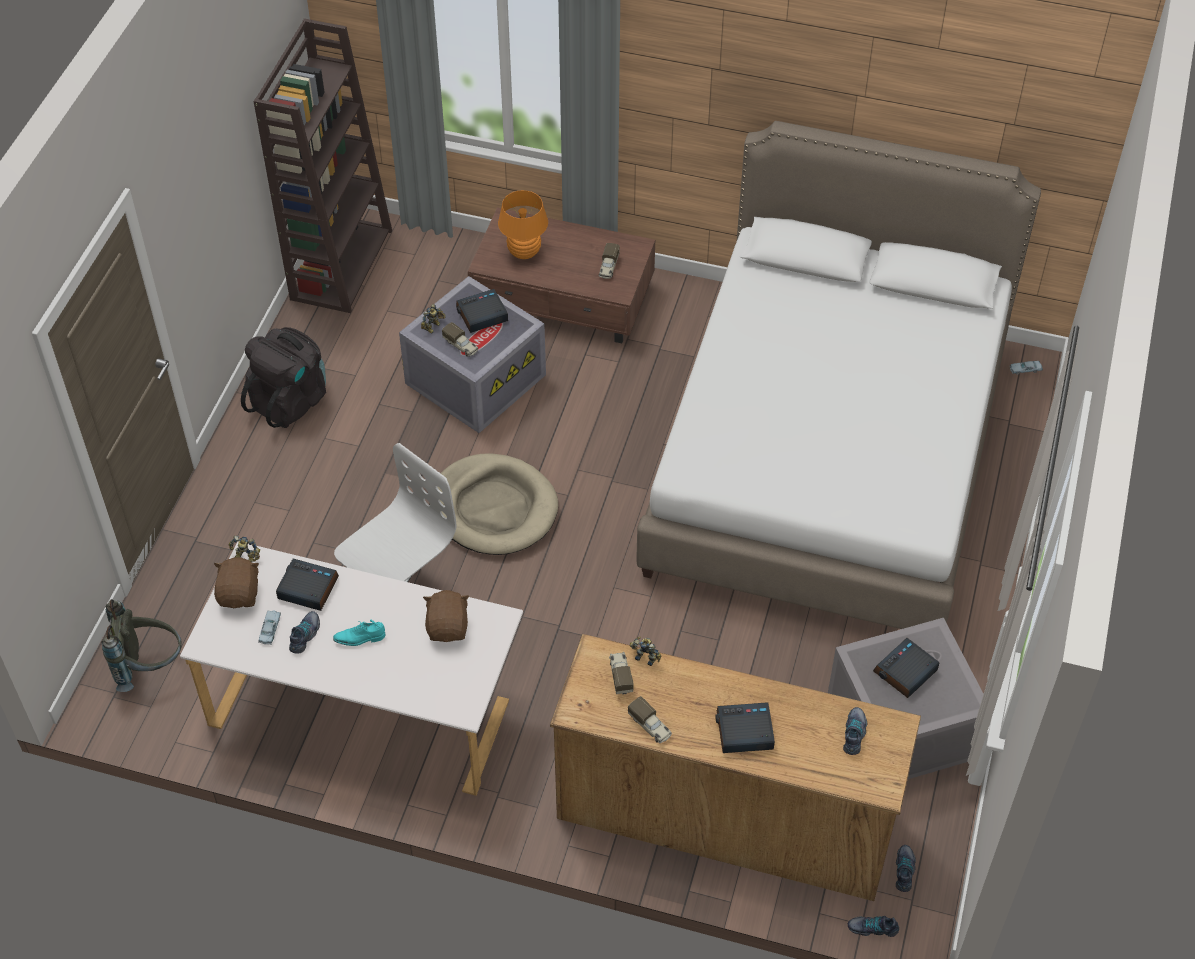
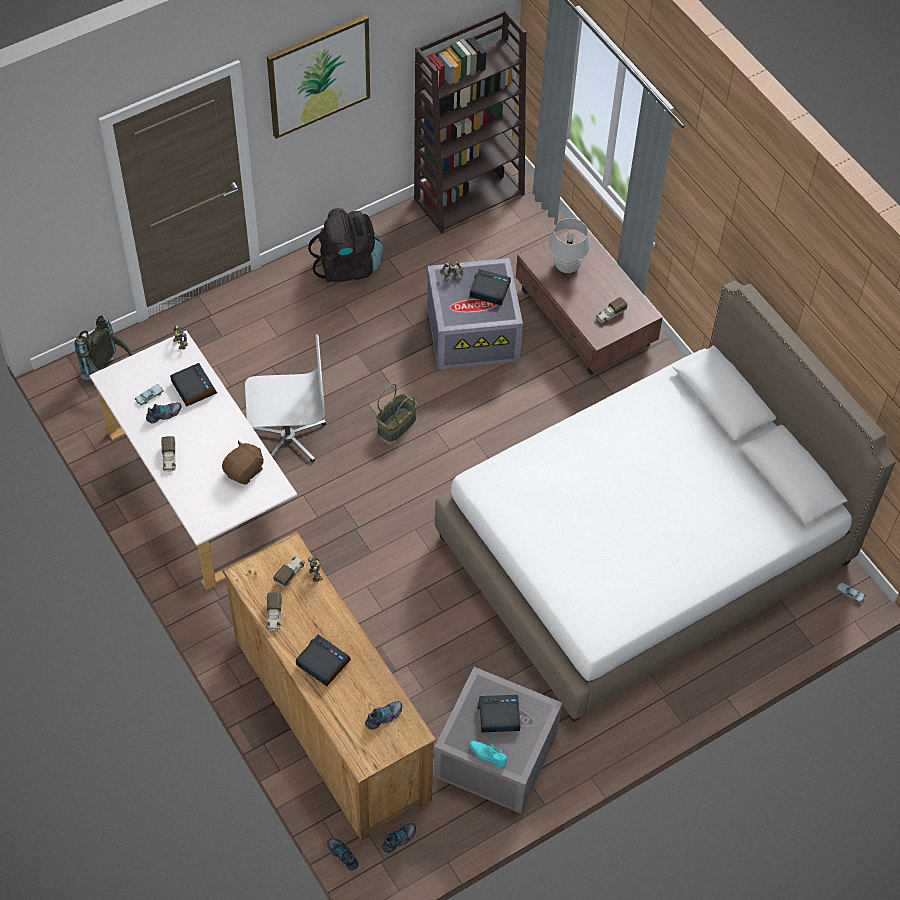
camera: 40 degrees right, 5 degrees up
(191, 176) = (318, 76): none -> picture
(239, 594) = (155, 363): brown plush toy -> none
(359, 638) = (190, 439): turquoise shoe -> turquoise shoe (487, 755)
(461, 346) = (455, 302): toy truck -> toy truck (169, 458)
(493, 508) = (396, 424): beige dog bed -> basket
(524, 252) = (566, 266): orange table lamp -> white table lamp

